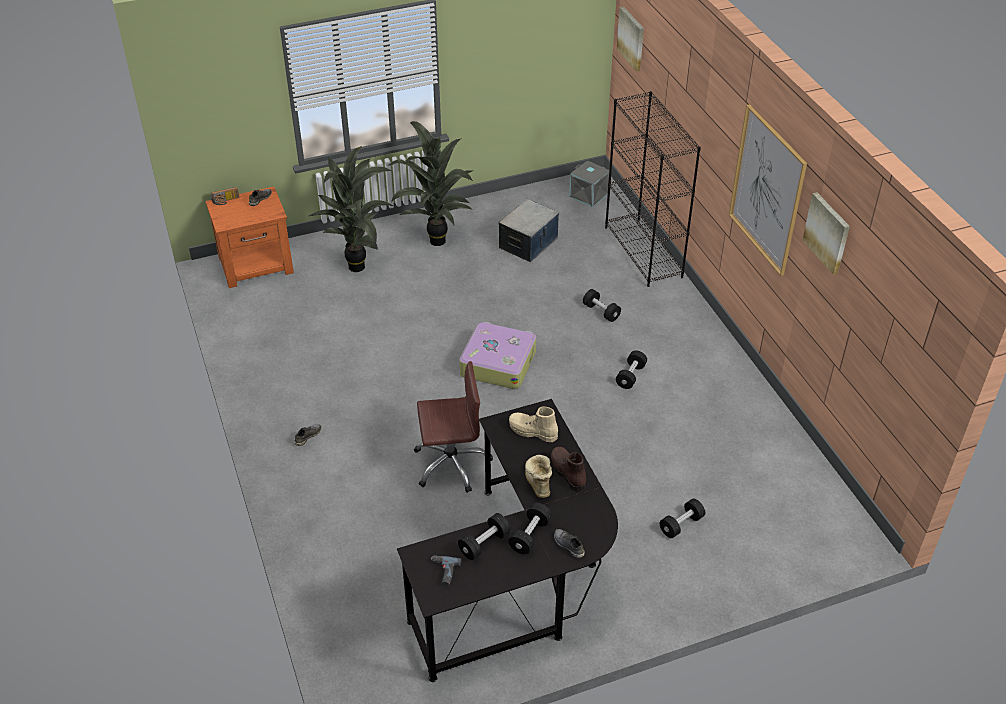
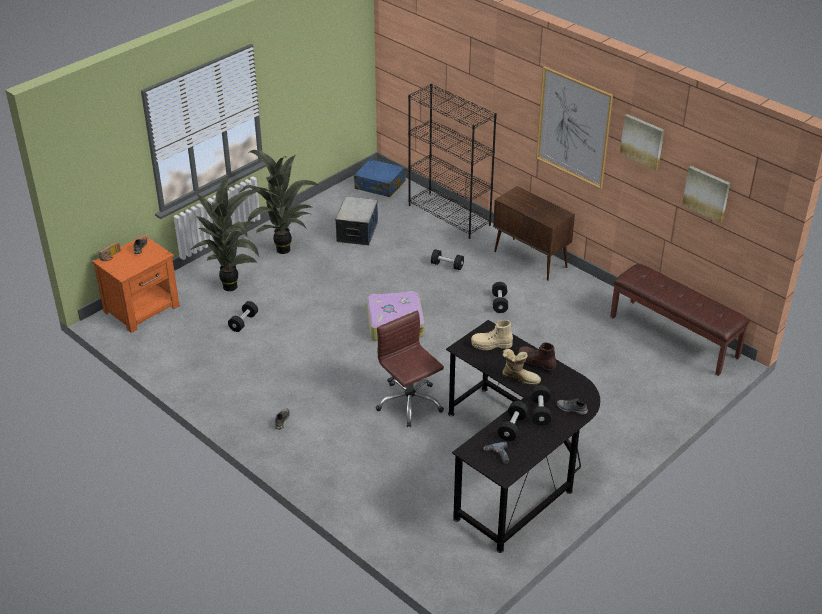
camera: 25 degrees left, 5 degrees down
(451, 463) = (409, 403): brown office chair -> brown office chair turned 90 degrees counterclockwise
(537, 484) = (520, 377): boot -> boot turned 150 degrees clockwise
(589, 195) = (380, 185): grey storage box -> blue suitcase
(631, 38) = (398, 47): picture -> picture (706, 193)
(681, 524) = (602, 390): black dumbbell -> black dumbbell (243, 322)
(702, 334) = (531, 260): none -> brown cabinet
(815, 486) = (674, 336): none -> brown bench

